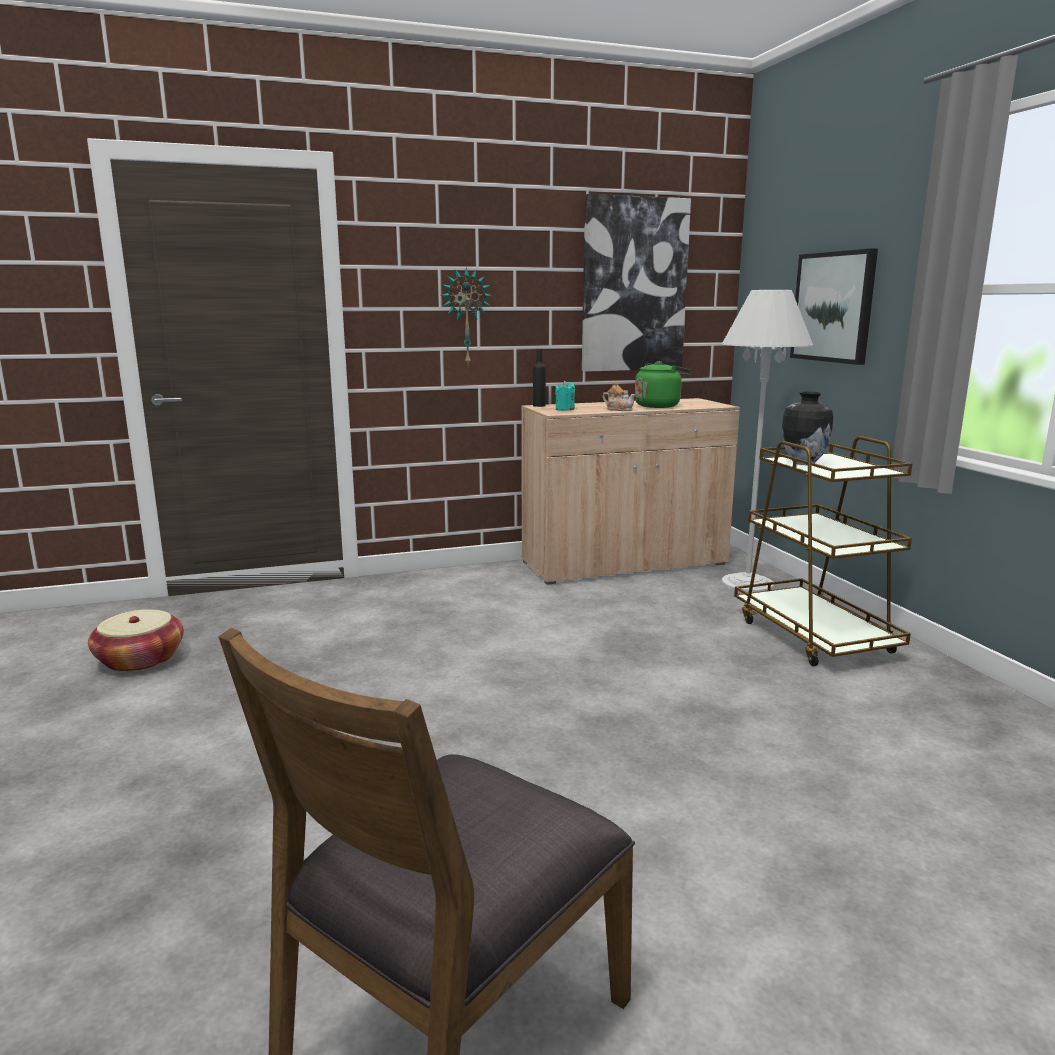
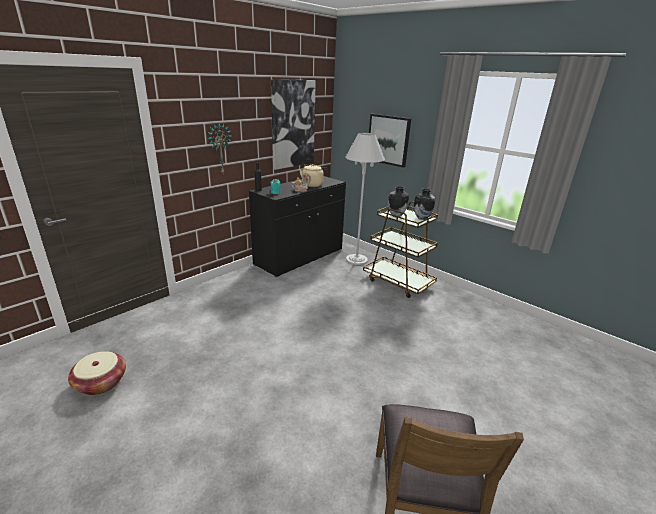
camera: 30 degrees left, 10 degrees up
(624, 563) = (299, 257): beige cabinet -> black cabinet
(659, 406) = (313, 184): green kettle -> beige kettle
(866, 471) = (422, 218): none -> vase

